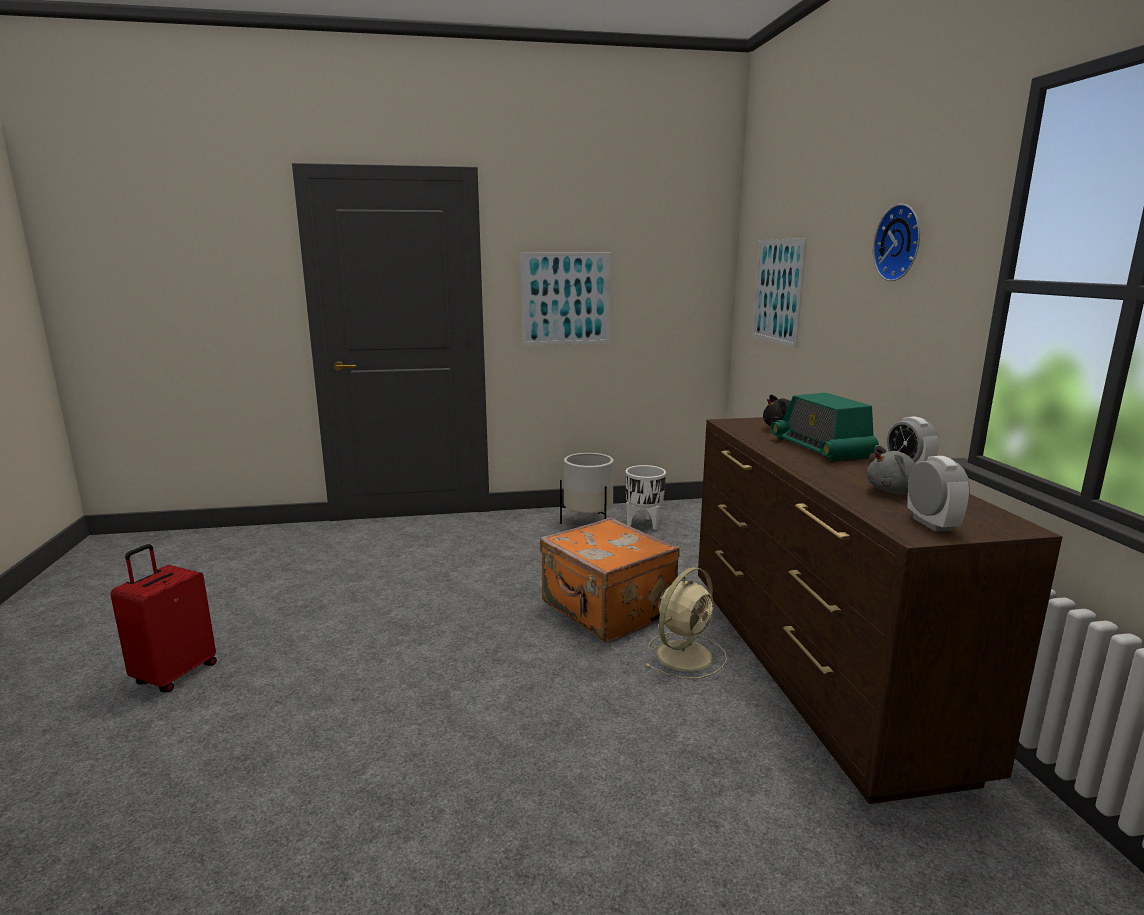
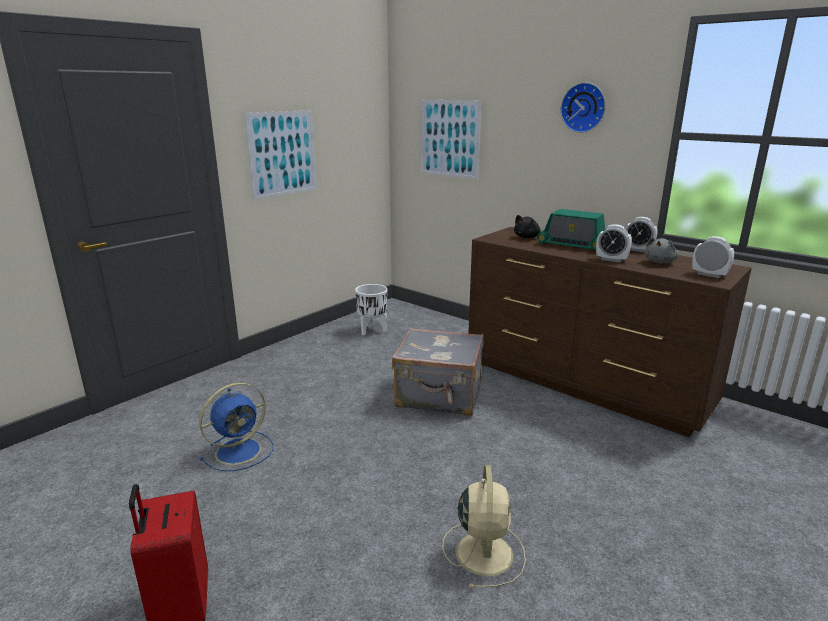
camera: 40 degrees left, 5 degrees up
(372, 585) = (240, 450): none -> blue fan
(588, 522) = (333, 341): white planter -> none
(606, 610) = (439, 396): orange suitcase -> grey suitcase
(685, 654) = (519, 403): beige fan -> beige fan (484, 551)
(824, 473) = (611, 260): none -> alarm clock

